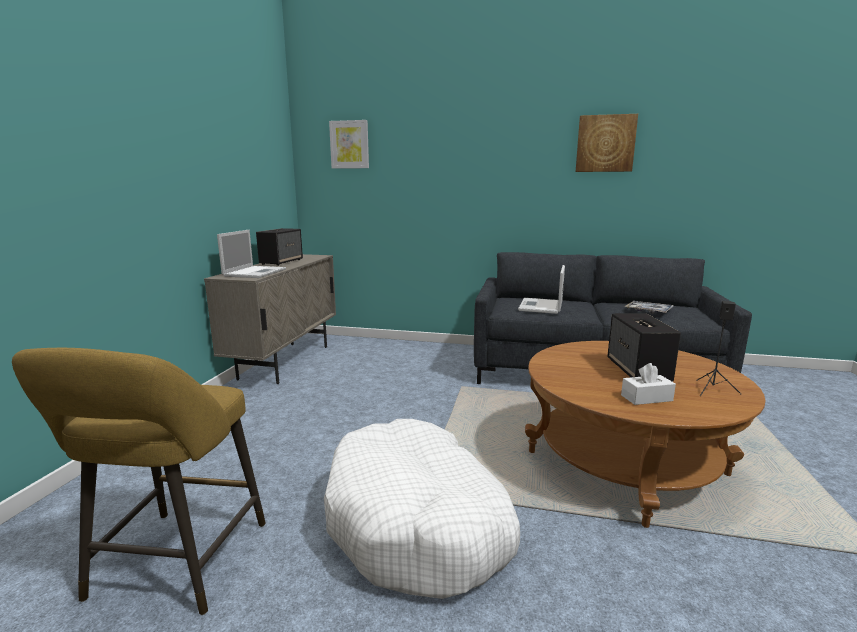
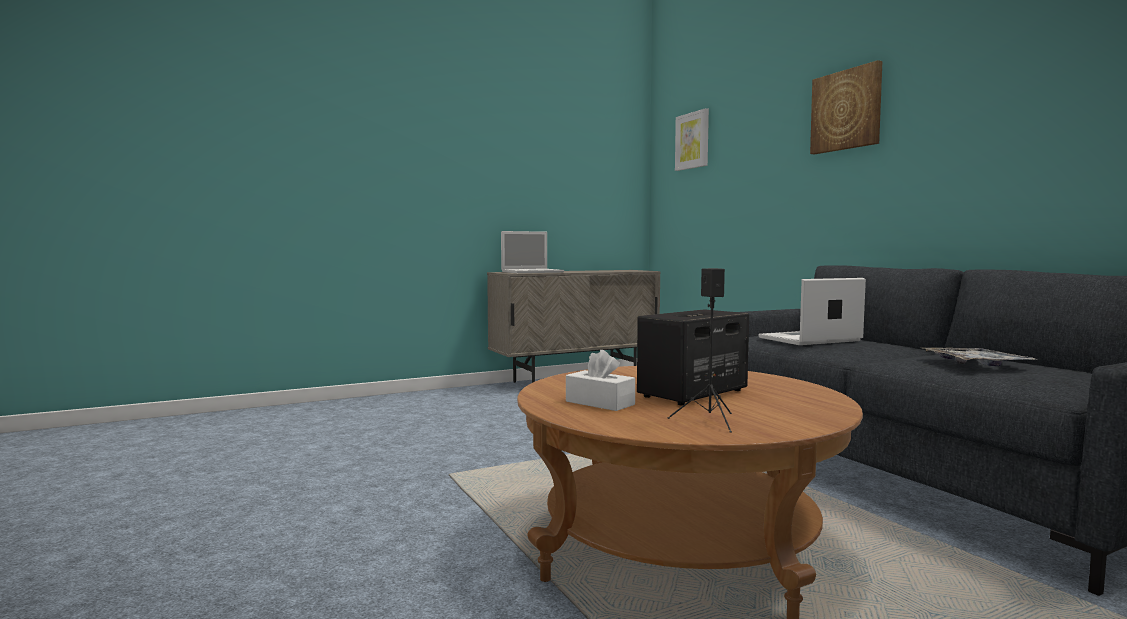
camera: 50 degrees right, 10 degrees down
(175, 567) = (273, 445): yellow stool -> none
(281, 262) = (589, 270): speaker -> none
(418, 522) = (403, 485): white dog bed -> none
(605, 143) = (1003, 74): picture -> picture (846, 110)

